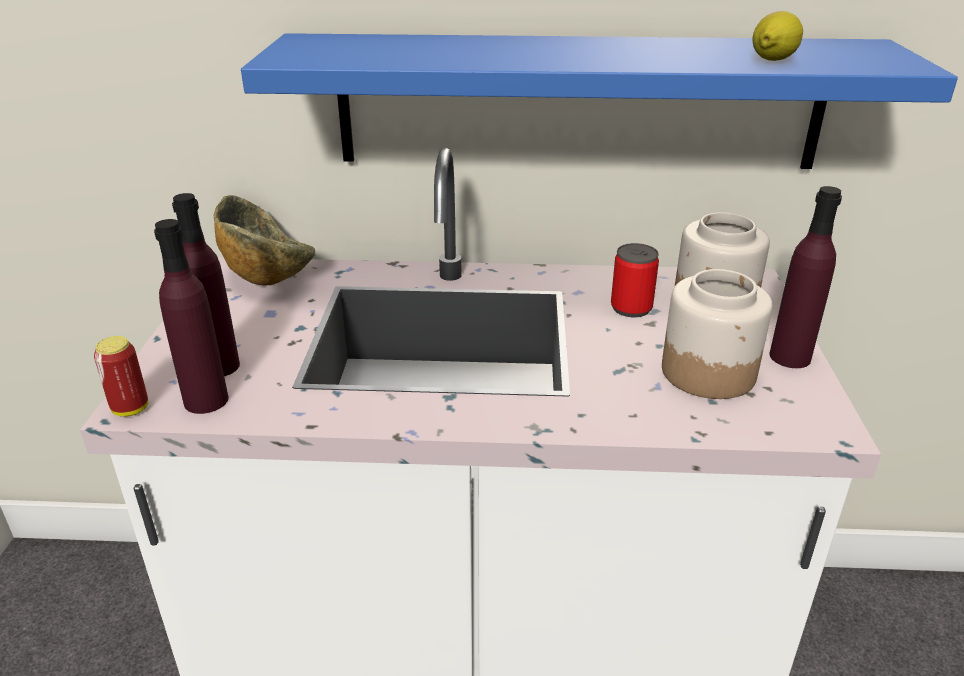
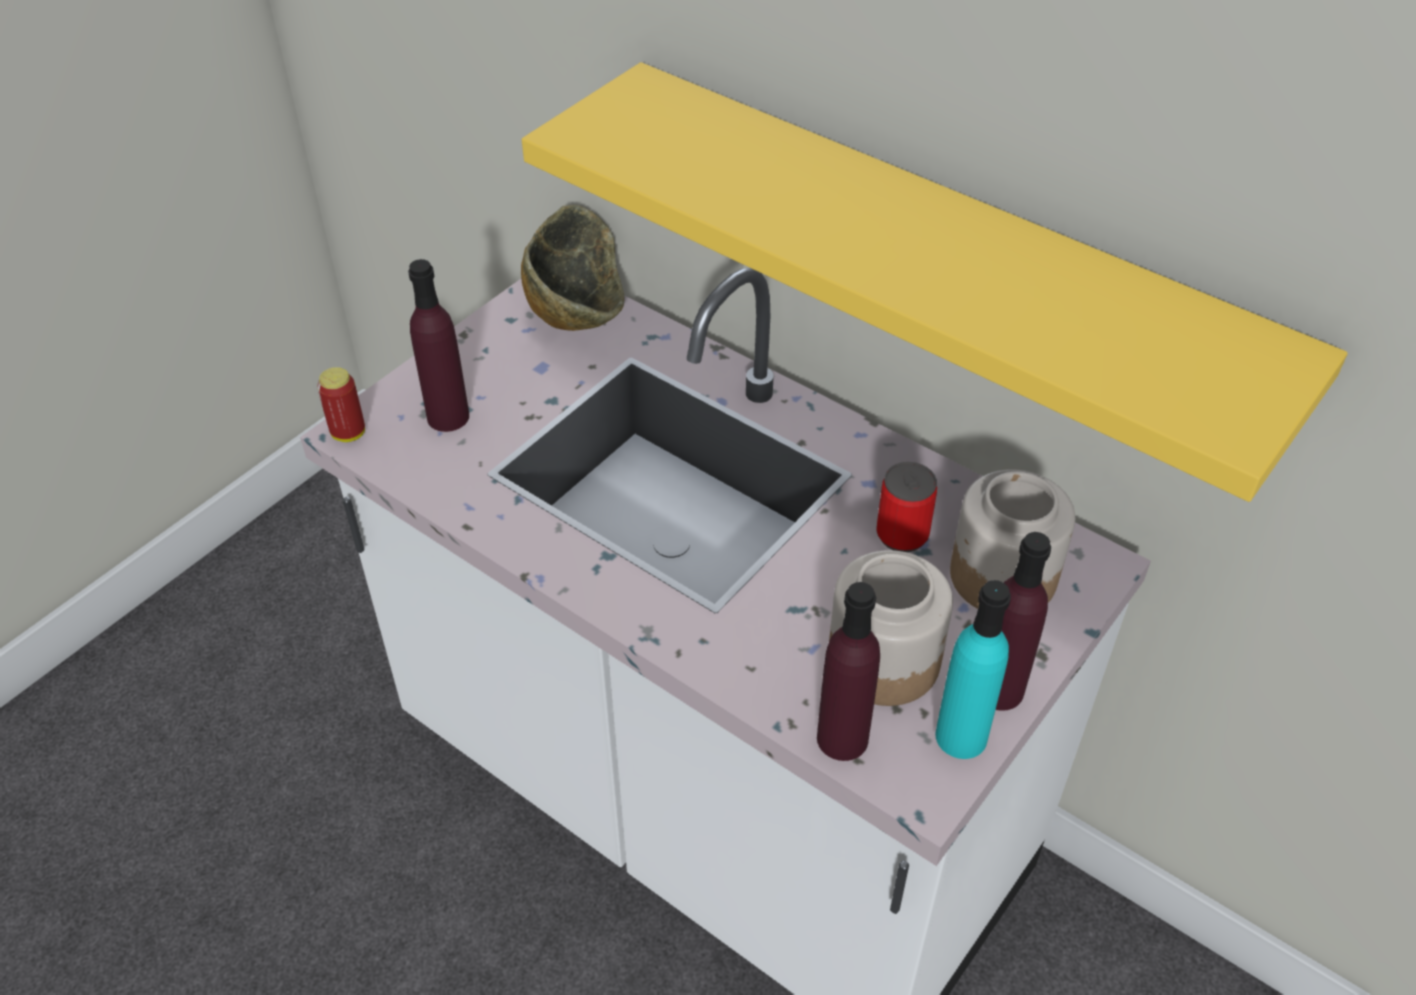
camera: 35 degrees right, 15 degrees up
(206, 400) = (409, 453): purple bottle -> purple bottle (842, 738)
(578, 102) = (941, 260): blue shelf -> yellow shelf
(771, 60) = (1081, 344): lemon -> none
(805, 390) = (961, 736): none -> turquoise bottle

